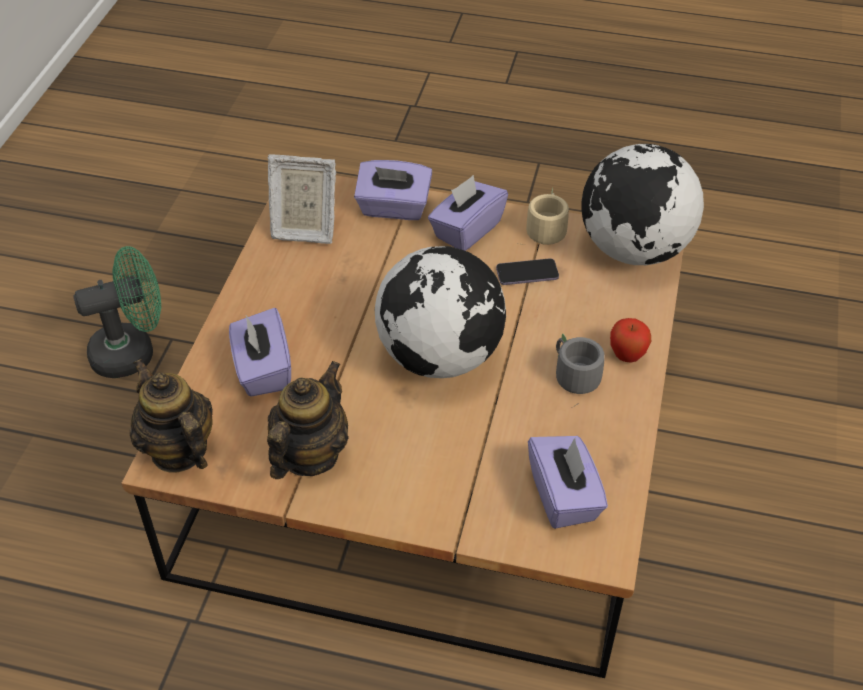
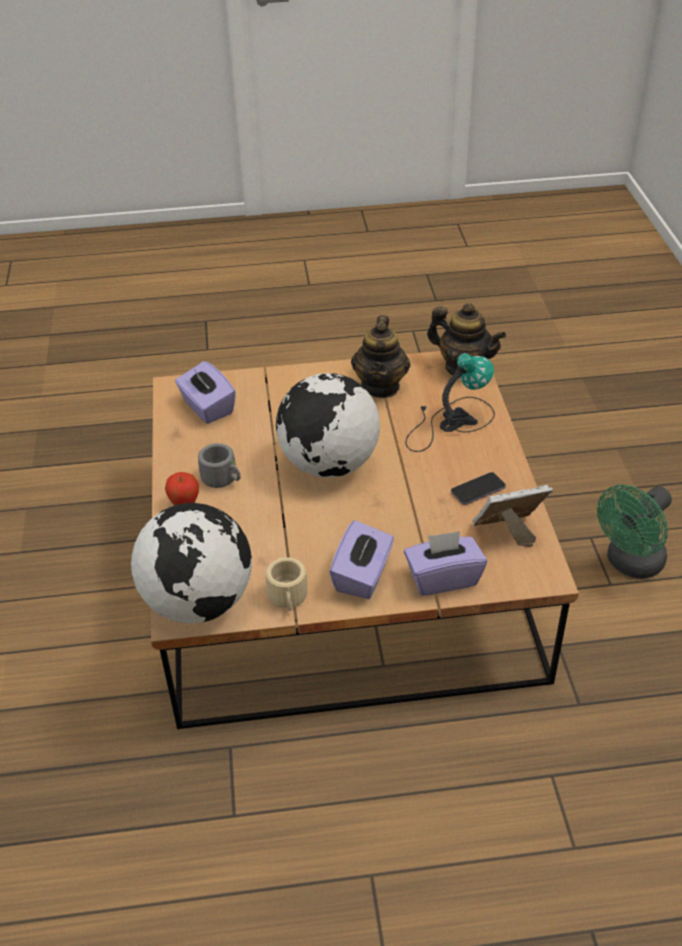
camera: 160 degrees right, 5 degrees down
(262, 370) = (449, 422): purple tissue box -> table lamp
(527, 273) = (289, 549): phone -> phone (478, 490)

